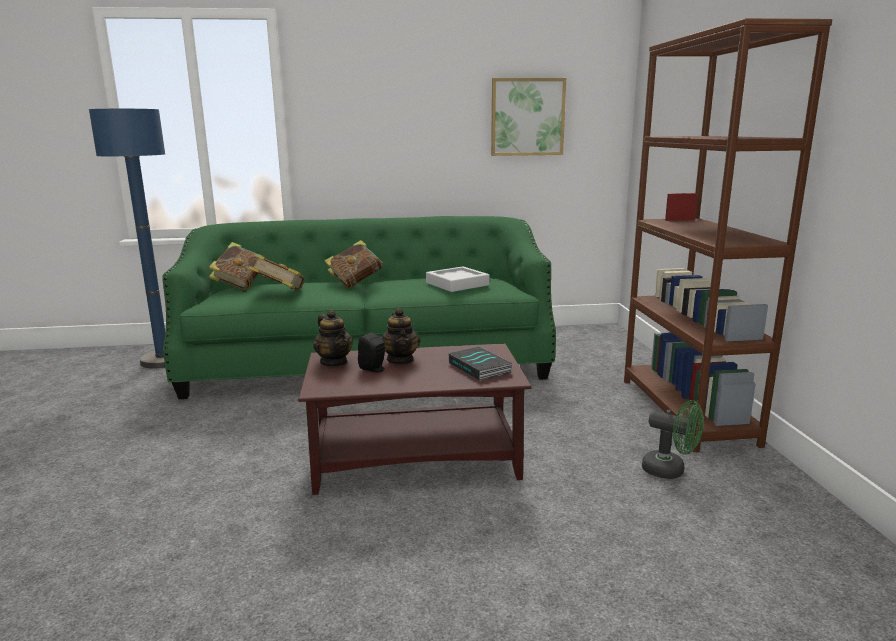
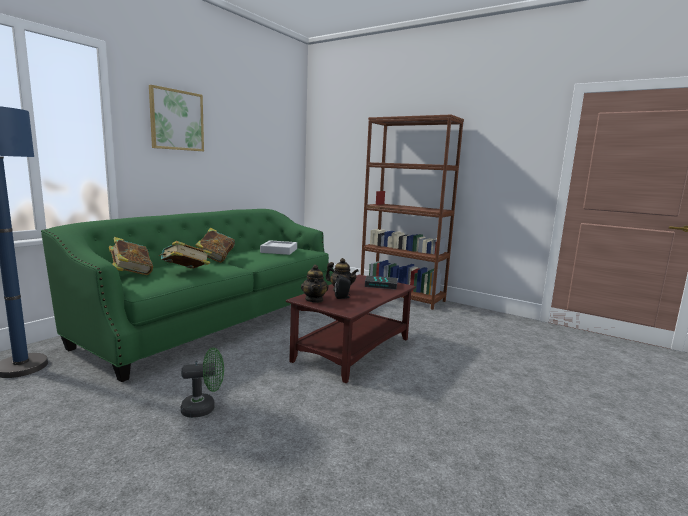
camera: 50 degrees left, 5 degrees down
(334, 362) = (314, 300): teapot -> teapot turned 75 degrees clockwise
(527, 117) = (262, 147): picture -> picture (176, 120)
(670, 471) = (439, 318): green fan -> green fan (204, 408)

